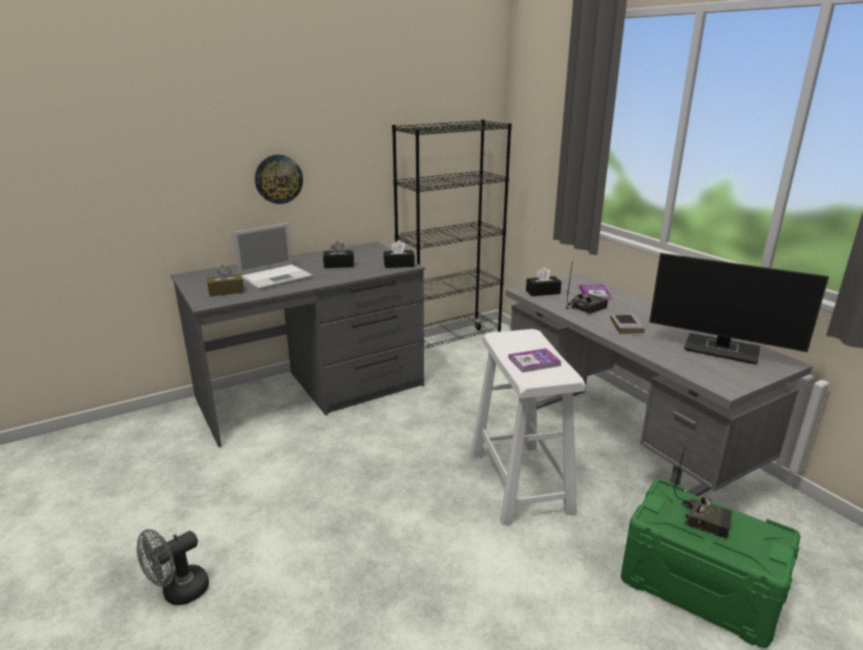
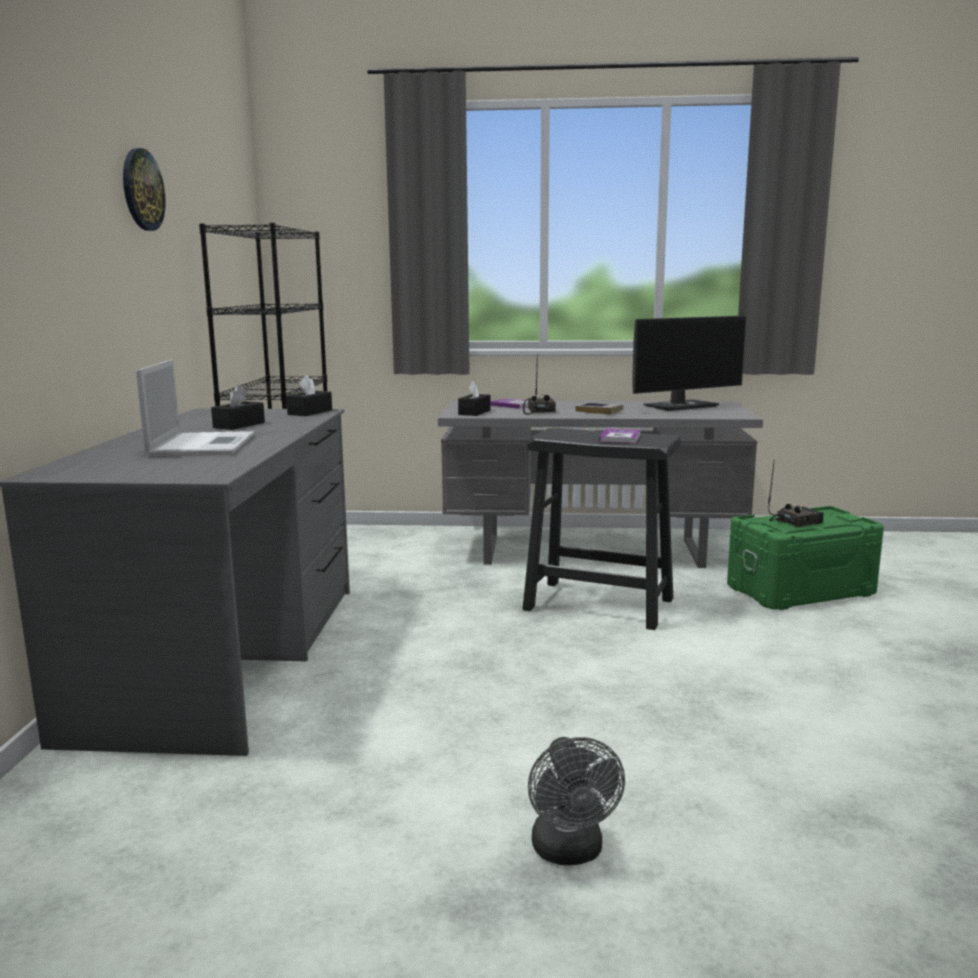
camera: 55 degrees left, 10 degrees down
(226, 291) = (189, 465): brown tissue box -> none
(278, 179) = (101, 296): wall clock -> wall clock (142, 190)
(519, 481) = (598, 604): white stool -> black stool

